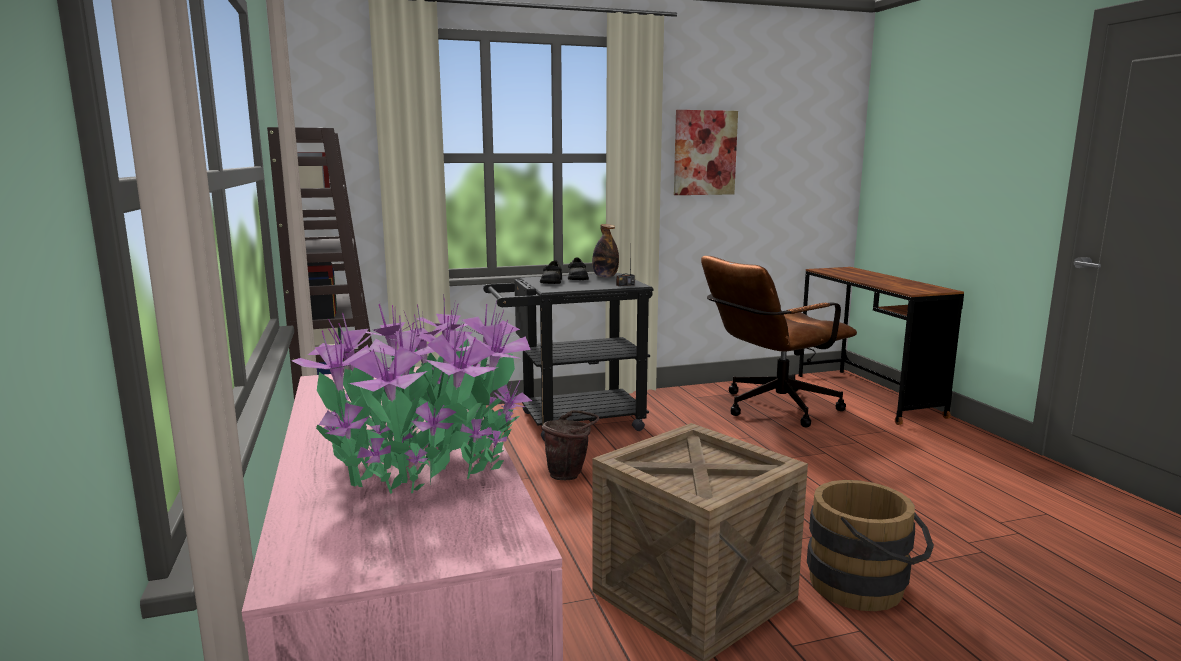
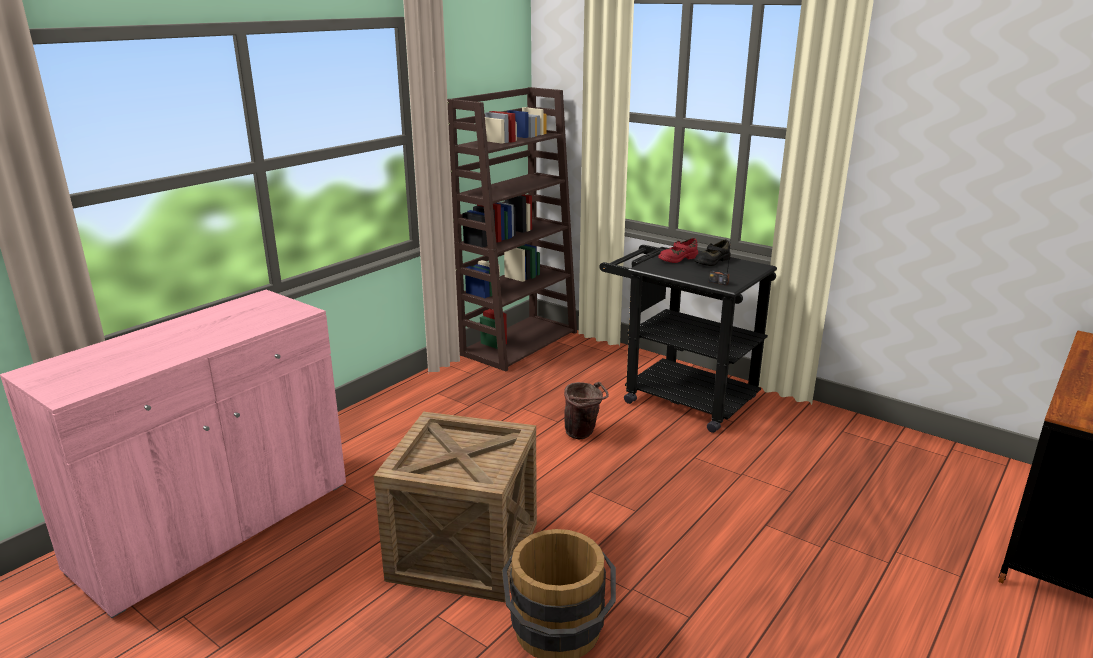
camera: 55 degrees right, 10 degrees up
(423, 460) = (151, 353): potted plant -> none
(551, 282) = (677, 259): black shoe -> red shoe
(605, 277) = (740, 267): bottle -> none
(704, 153) = (934, 142): picture -> none
(770, 408) = (891, 481): brown office chair -> none

